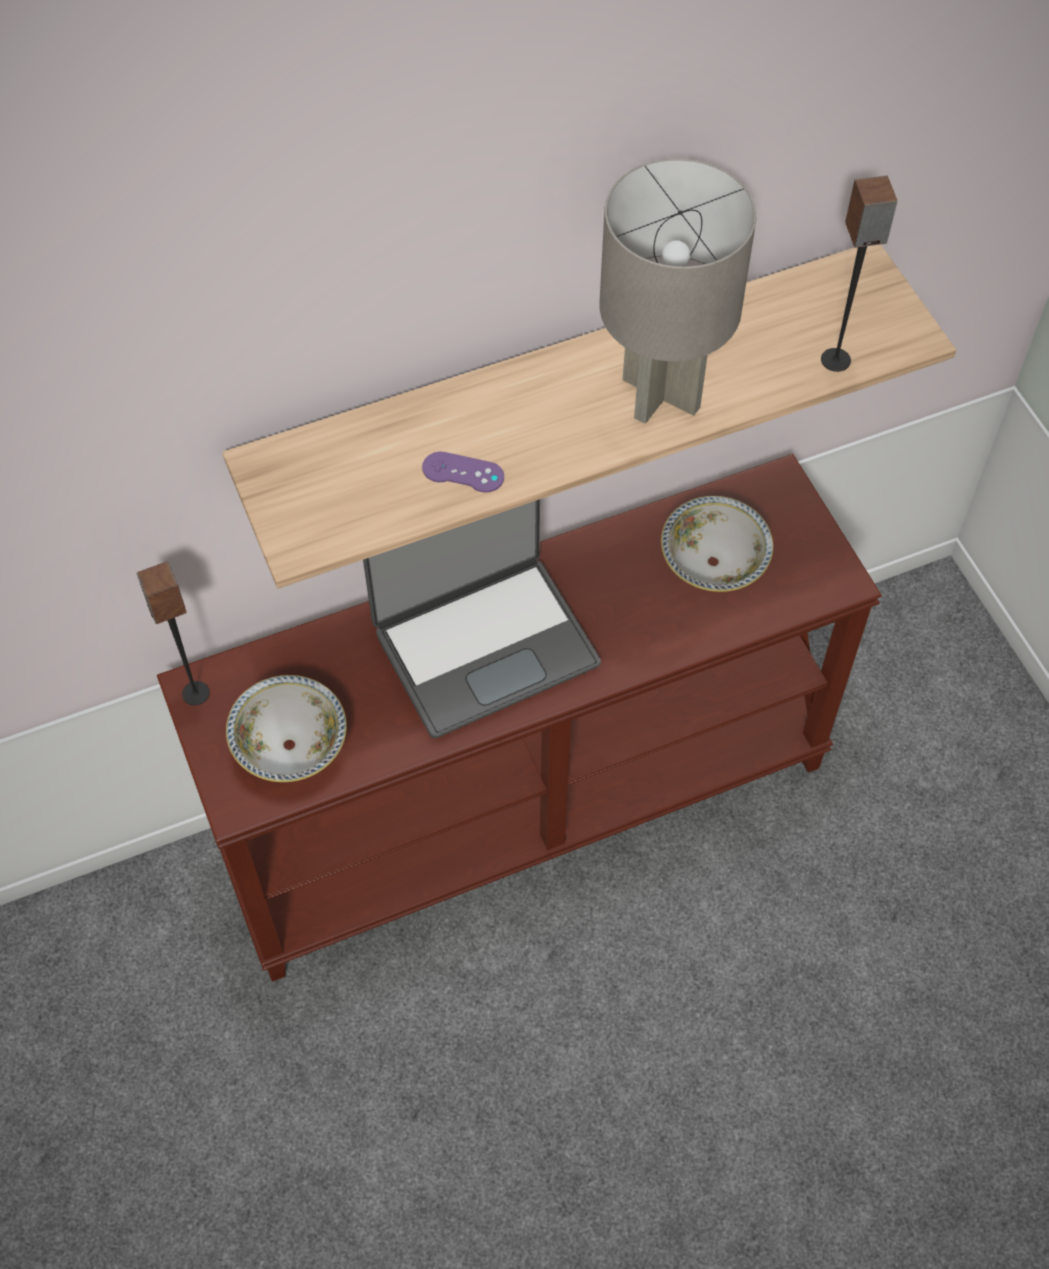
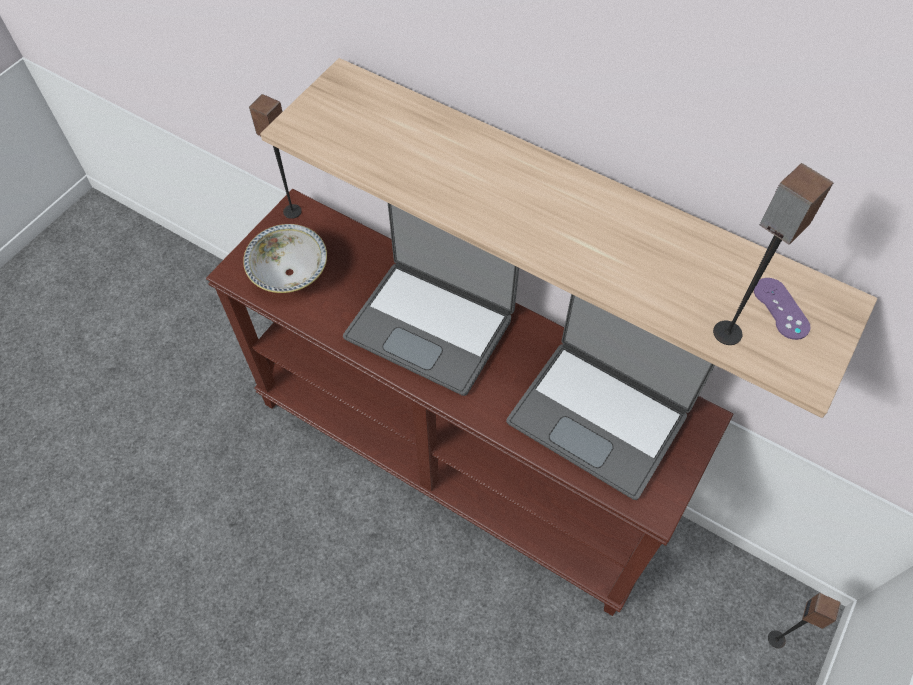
camera: 55 degrees right, 0 degrees up
(463, 472) = (420, 173): purple game controller -> purple game controller (781, 308)
(661, 395) = (586, 243): grey table lamp -> none
(713, 563) = (599, 416): bowl -> laptop
(942, 637) = (777, 639): none -> speaker

